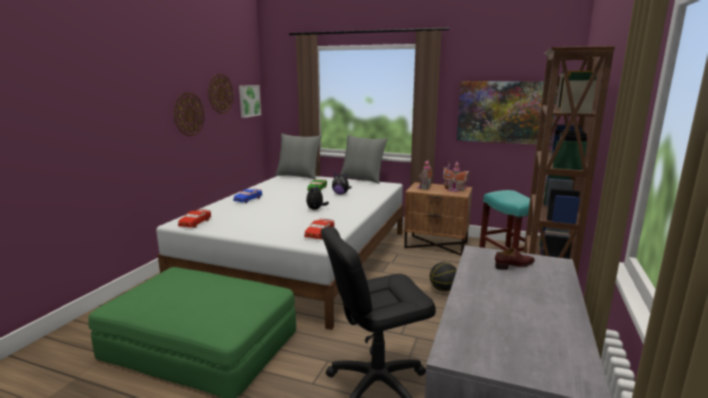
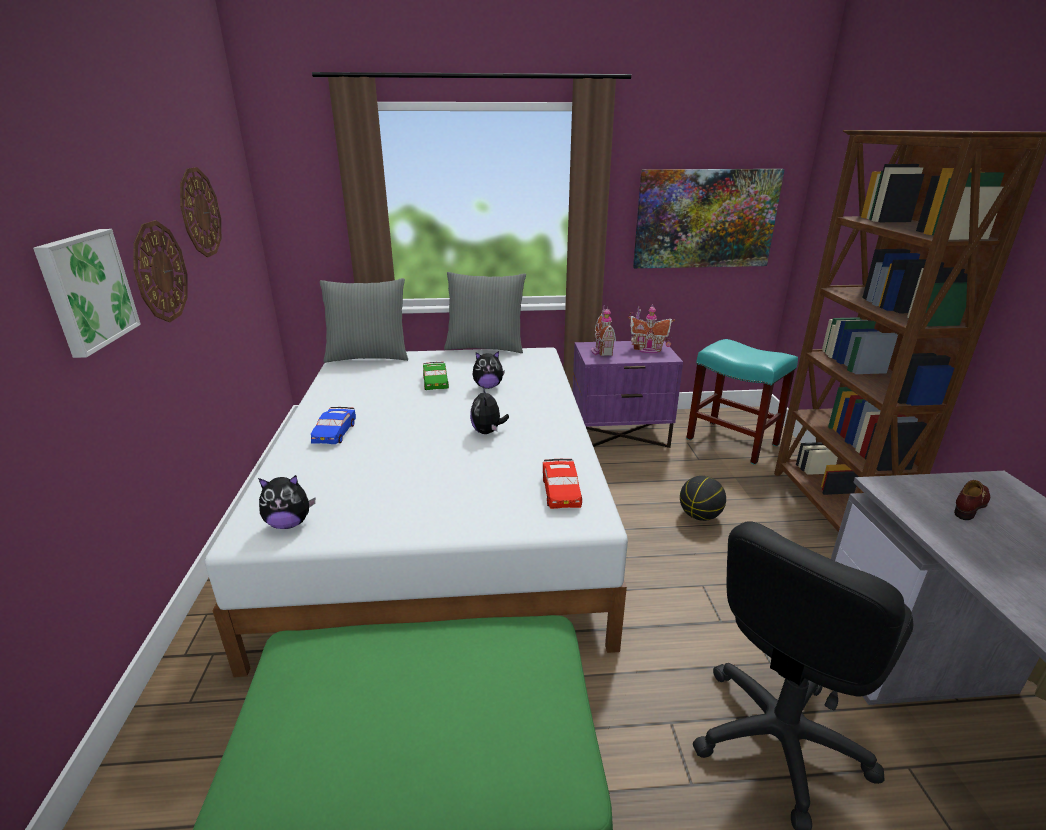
camera: 25 degrees left, 10 degrees up
(195, 223) = (289, 523): red toy car -> plush toy
(248, 101) = (241, 219): picture -> picture (86, 290)
(436, 245) = (620, 435): brown nightstand -> purple nightstand

